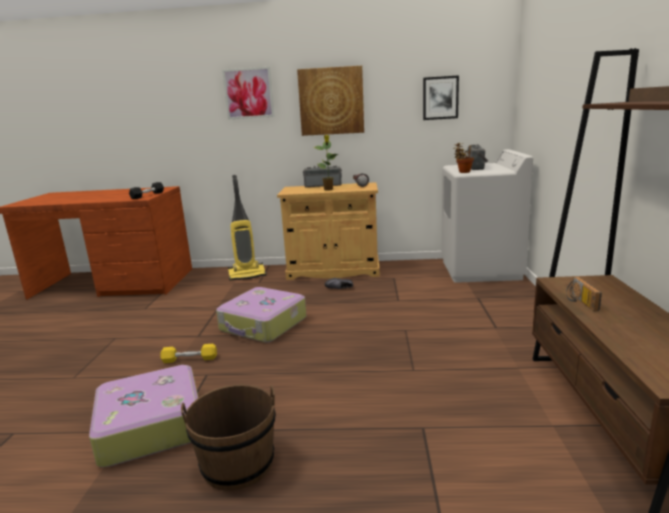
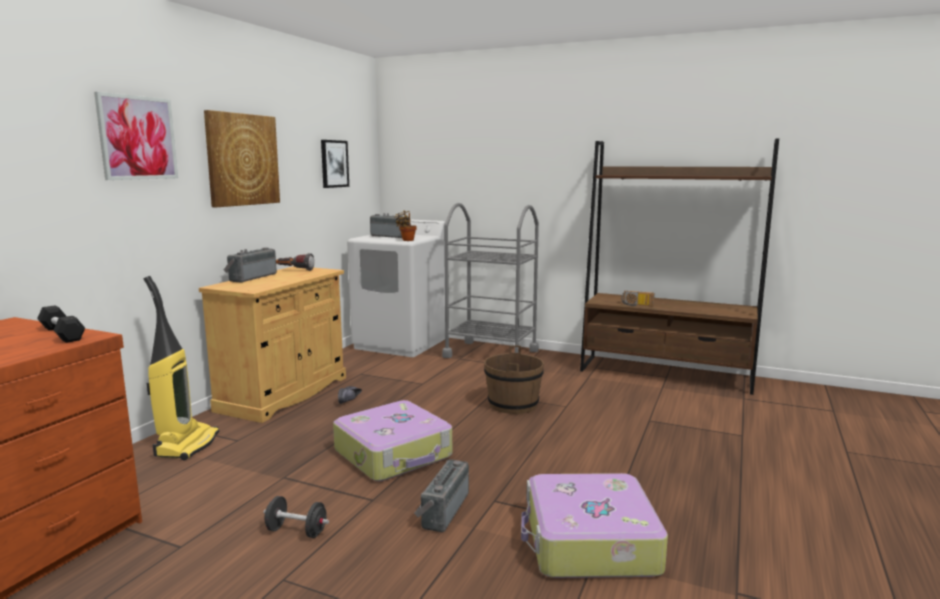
camera: 70 degrees left, 5 degrees down
(160, 327) = (296, 531): none -> black dumbbell
(189, 359) = (442, 510): yellow dumbbell -> radio
(238, 464) = (674, 496): brown bucket -> brown bucket (513, 404)
(328, 189) = (288, 278): potted plant -> none
(513, 306) = (491, 354): none -> grey cart

